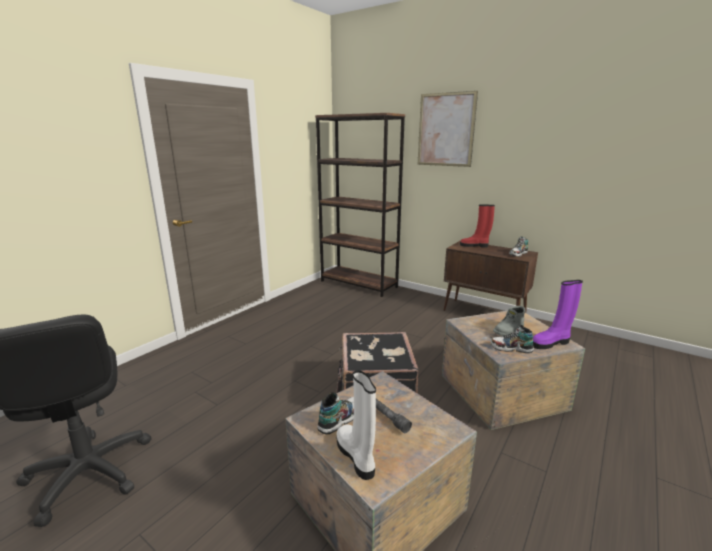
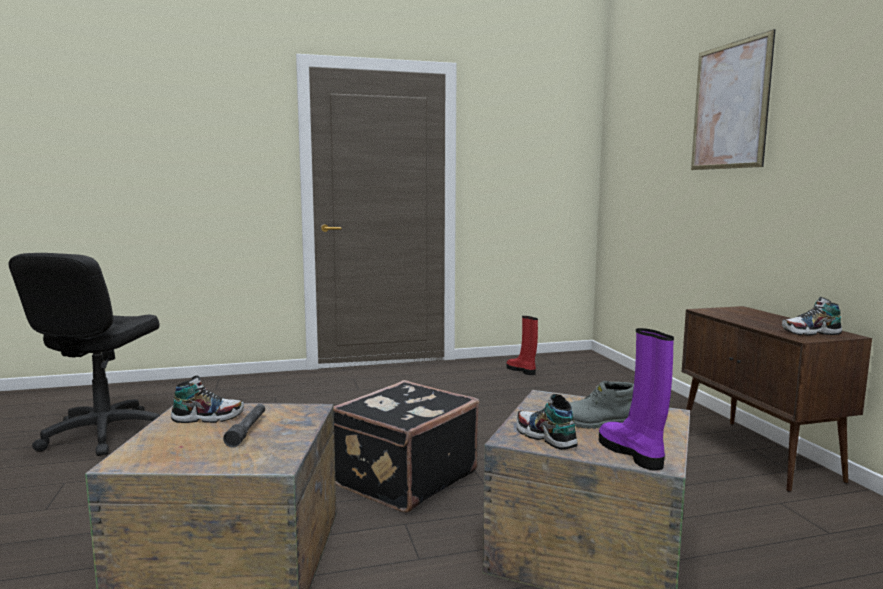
camera: 40 degrees right, 10 degrees down
(356, 456) = (157, 442): white boot -> none
(359, 284) = (599, 369): brown bookcase -> none
(474, 245) = (750, 313): red boot -> red boot (522, 370)
(551, 343) = (632, 453): purple boot -> purple boot turned 45 degrees clockwise

